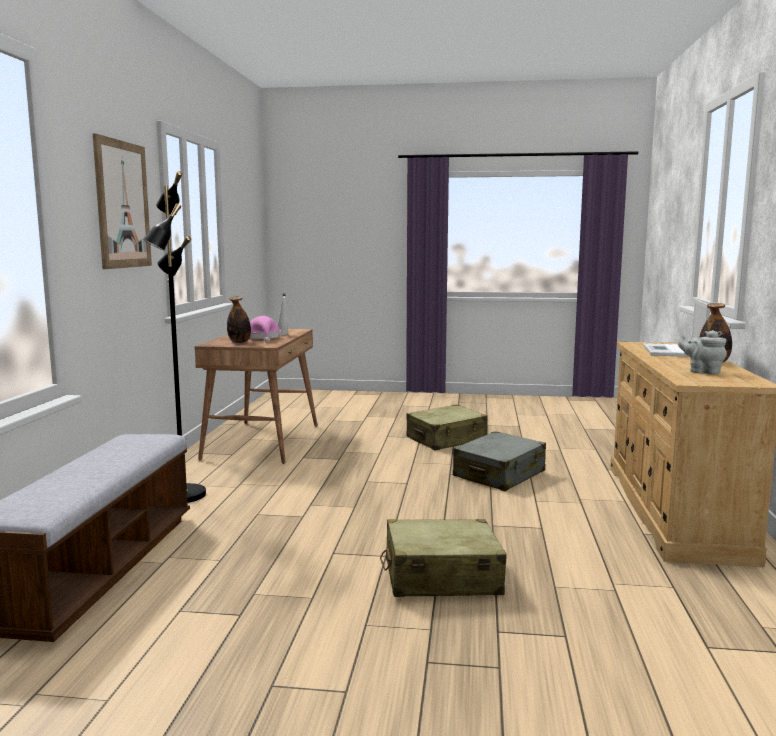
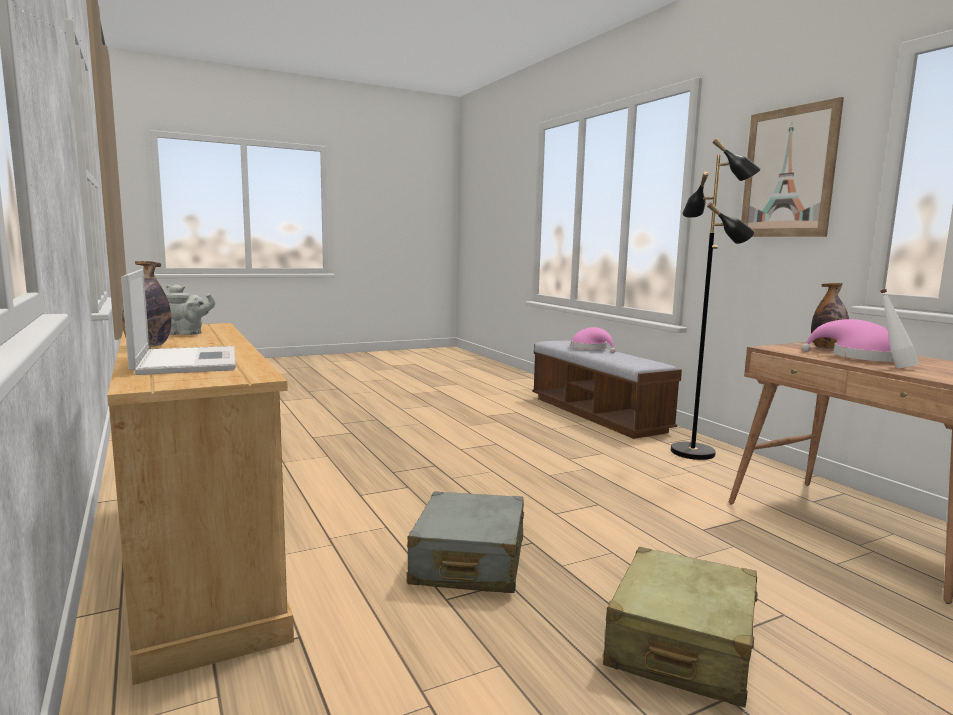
camera: 145 degrees right, 0 degrees up
(80, 473) = (591, 348): none -> pink hat
(441, 577) = (408, 446): beige suitcase -> none

